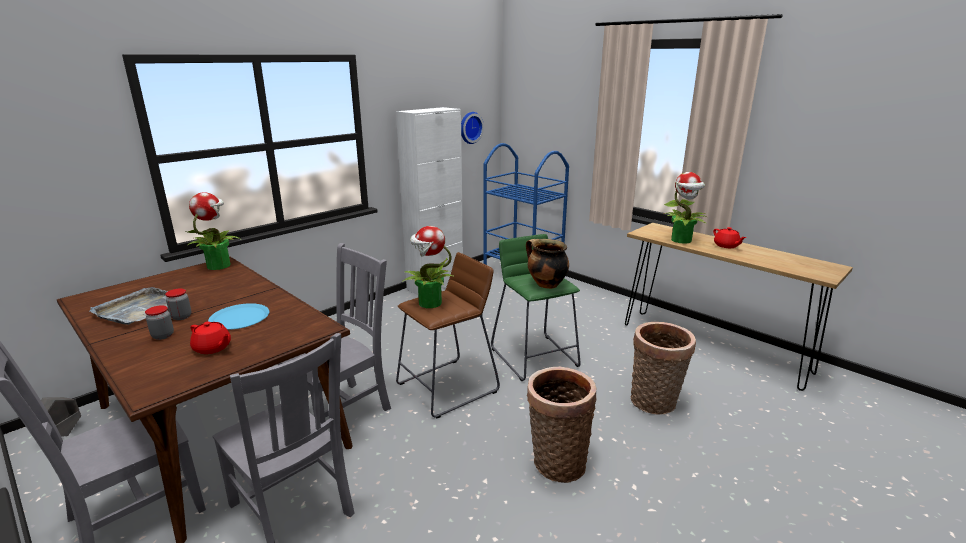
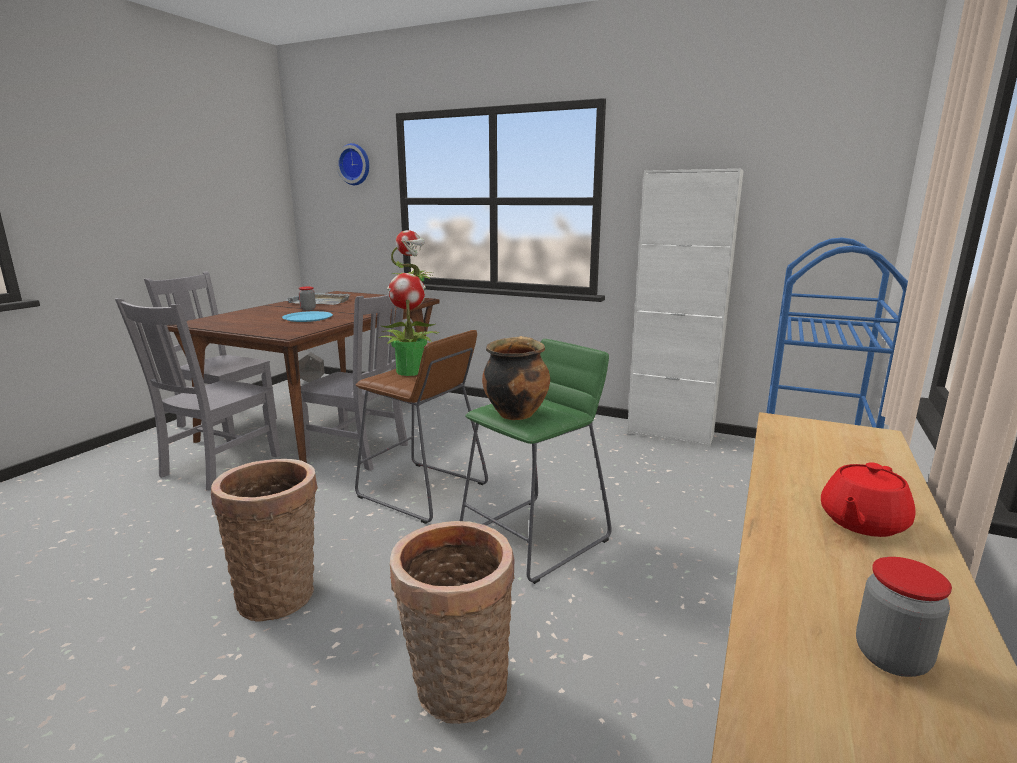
camera: 70 degrees right, 5 degrees down
(163, 336) = (275, 311): jar -> jar (891, 657)
(213, 348) = (253, 321): red teapot -> none
(469, 127) = (809, 209): wall clock -> wall clock (355, 164)
(682, 240) = (803, 463): potted plant -> none

